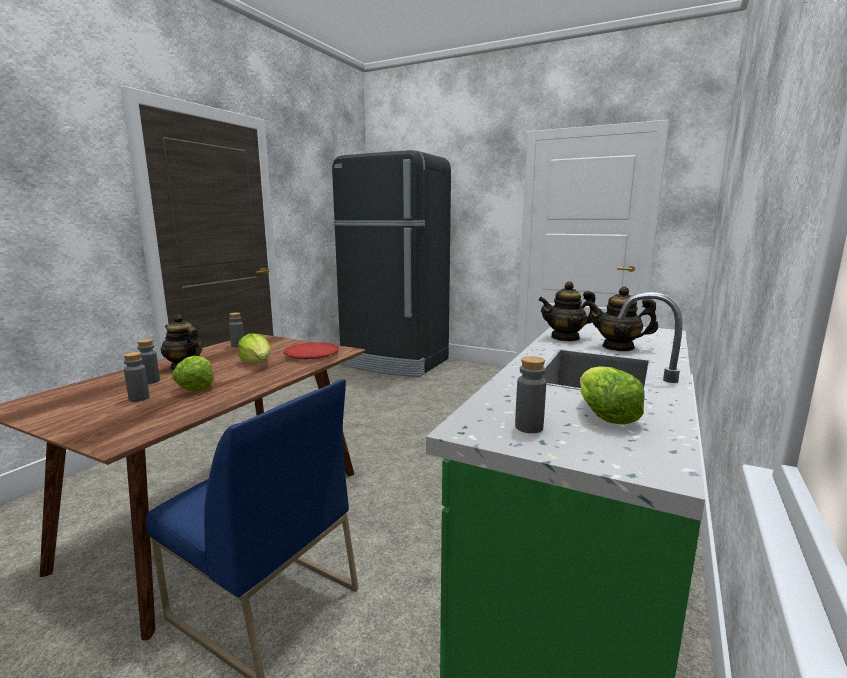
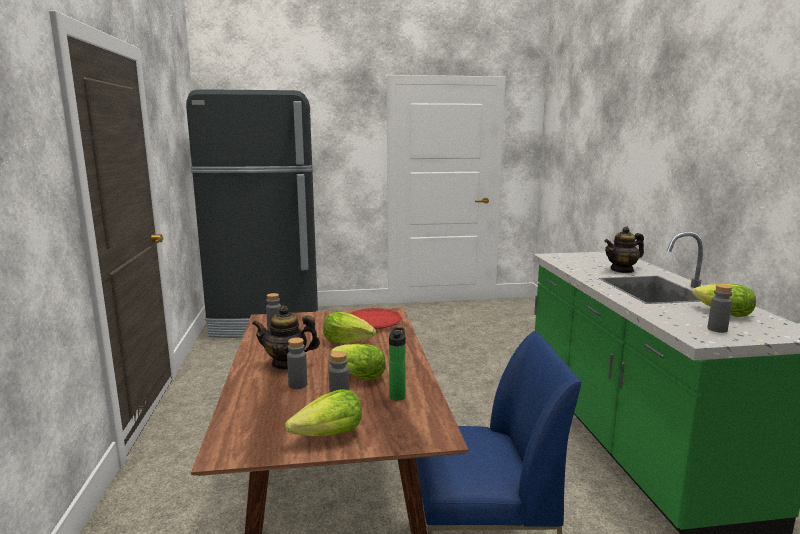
camera: 35 degrees left, 0 degrees up
(72, 417) = (329, 435): none -> lettuce
(178, 406) = (397, 395): none -> bottle
(565, 338) = (579, 268): teapot -> none

